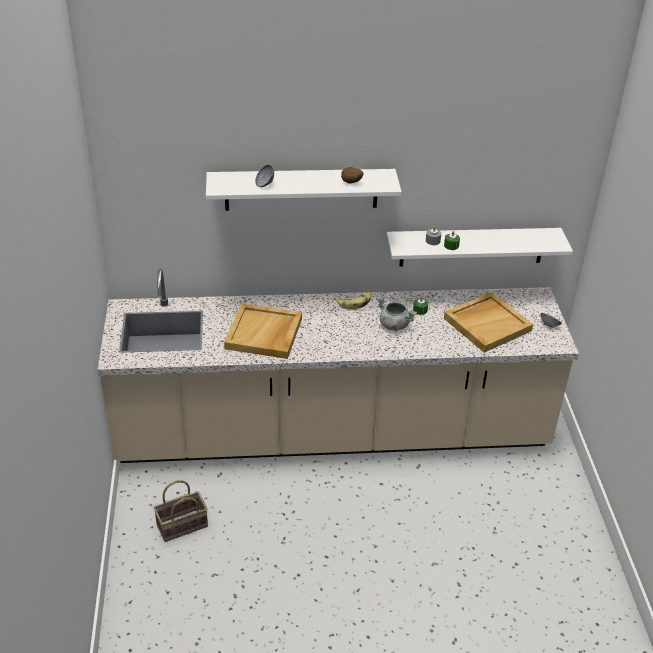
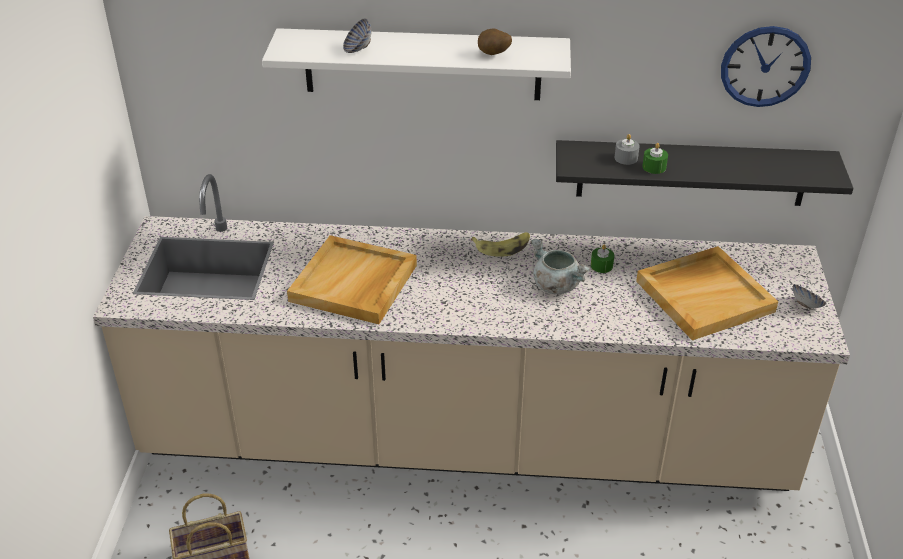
camera: 10 degrees right, 0 degrees up
(472, 246) = (691, 173): white shelf -> black shelf
(515, 179) = (765, 66): none -> wall clock

